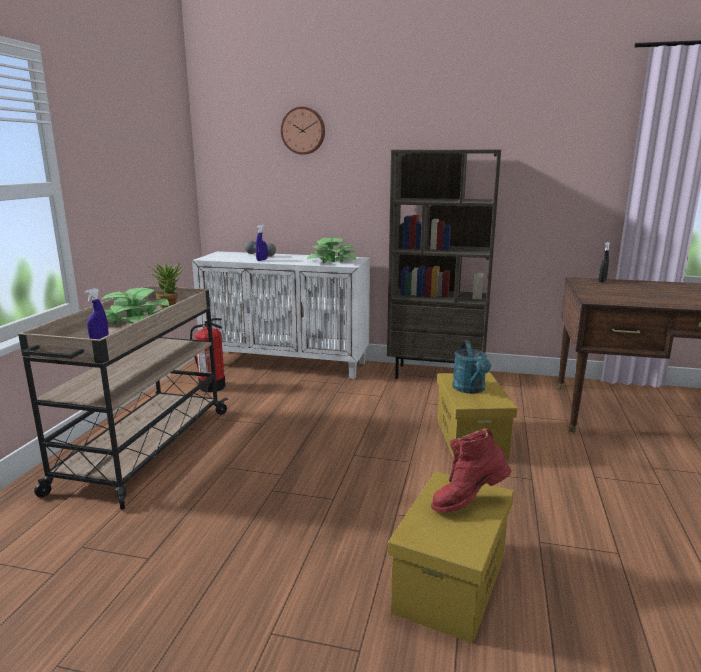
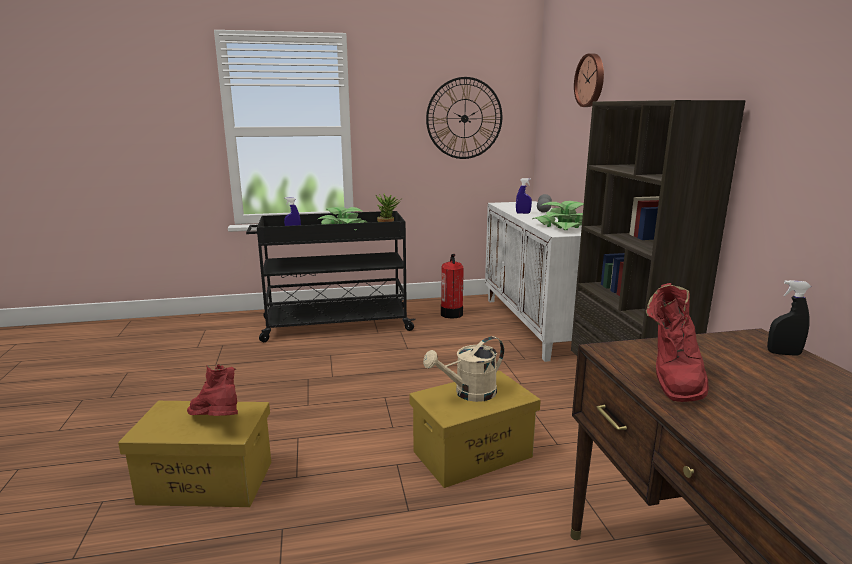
camera: 65 degrees right, 0 degrees up
(143, 450) = (335, 325): beige cart -> black cart
(152, 168) = (464, 118): none -> wall clock
(470, 389) = (469, 394): turquoise watering can -> beige watering can
(634, 299) = (673, 379): none -> red boot

